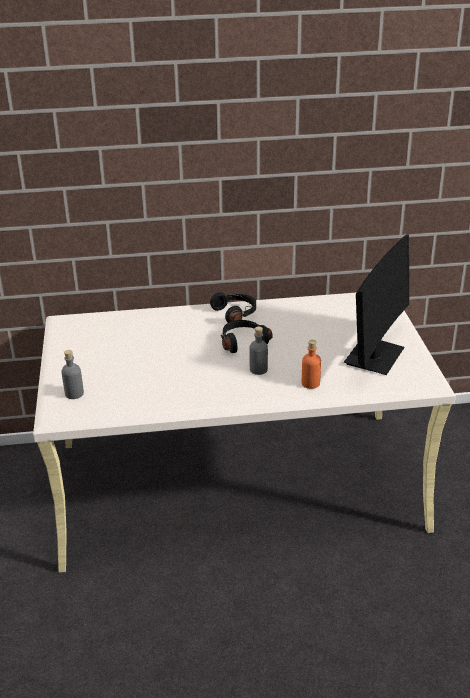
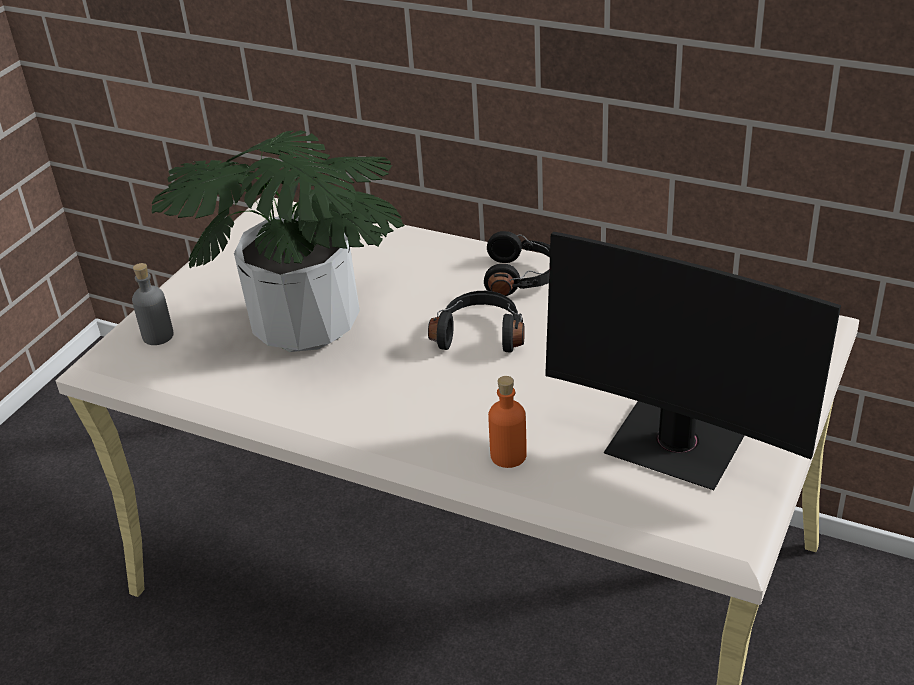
camera: 35 degrees right, 5 degrees up
(150, 364) = (305, 325): none -> potted plant
(258, 369) = (452, 395): grey bottle -> none
(374, 356) = (676, 445): monitor -> monitor turned 60 degrees clockwise

